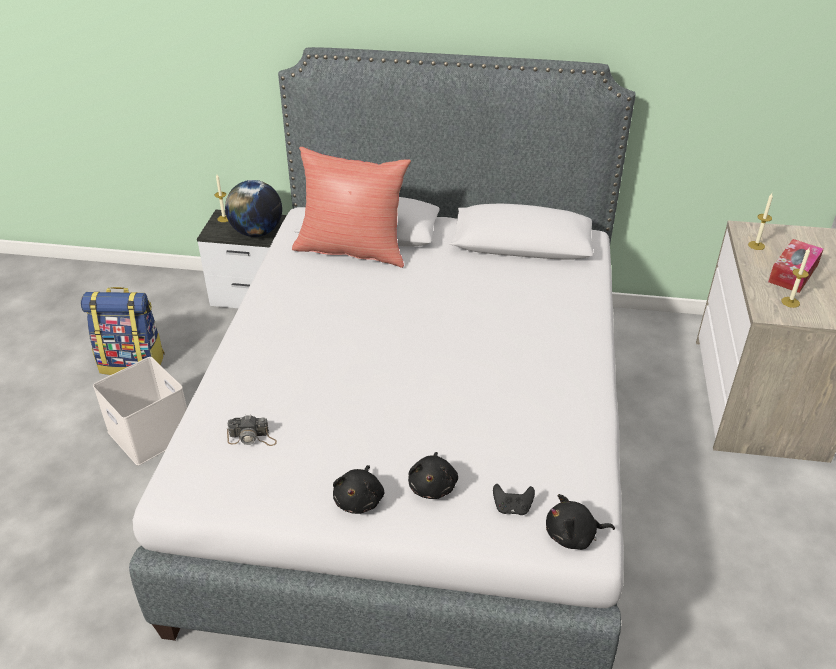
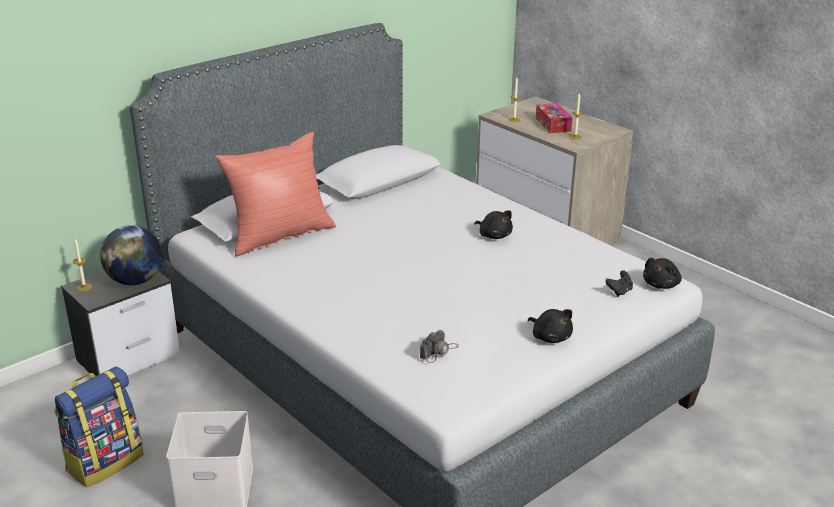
camera: 50 degrees left, 10 degrees down
(433, 486) = (569, 308): black plush toy -> black plush toy (494, 235)

